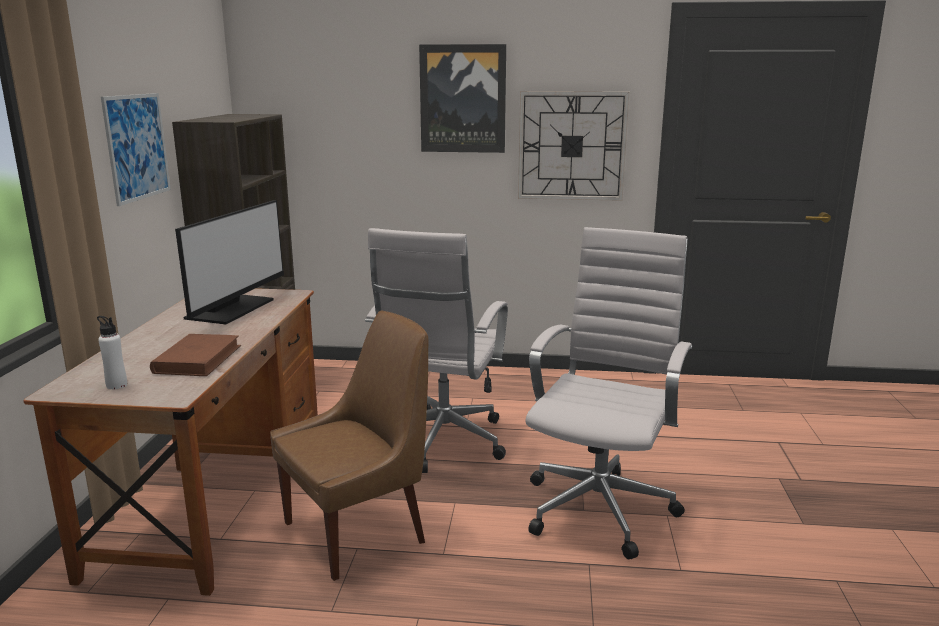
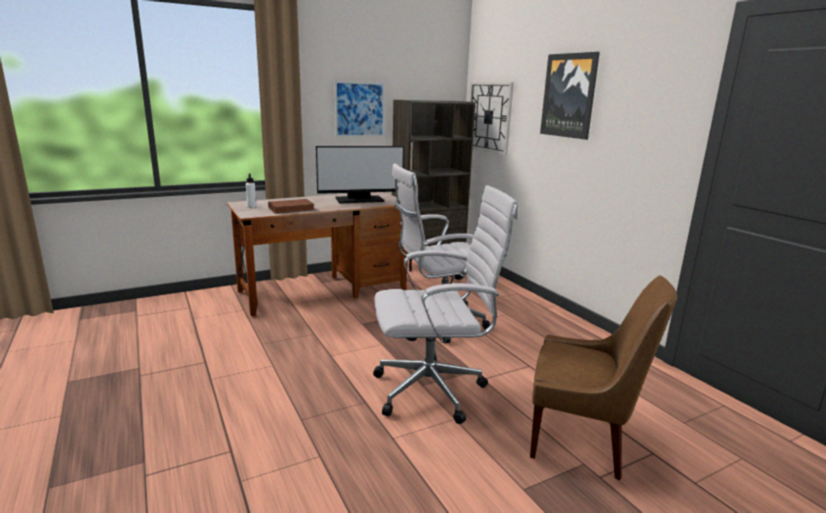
camera: 55 degrees right, 0 degrees up
(359, 531) = (328, 329): brown chair -> brown chair (581, 440)
(571, 146) = (634, 139): wall clock -> wall clock (489, 117)

